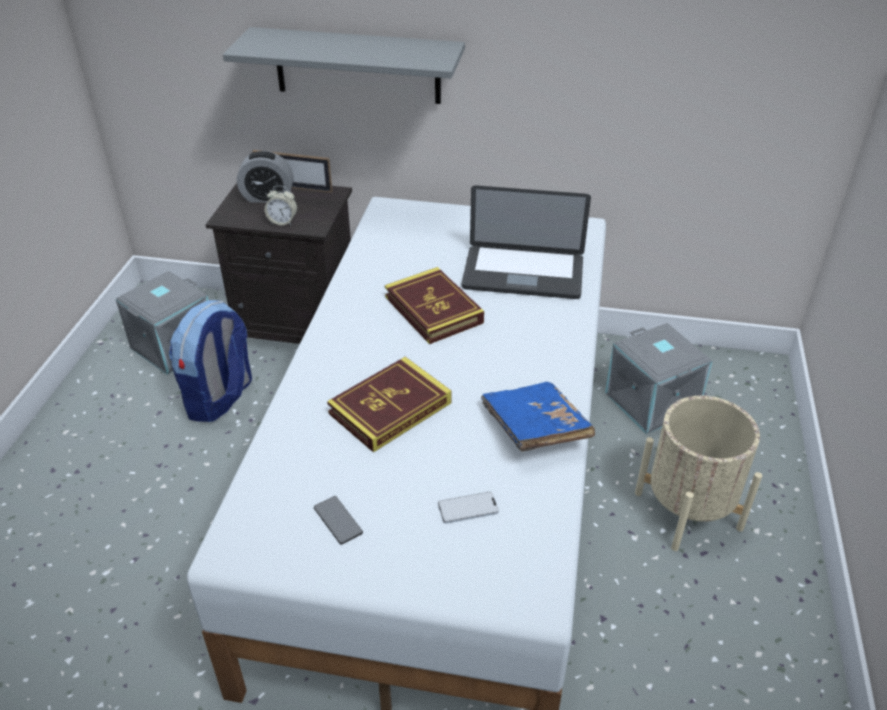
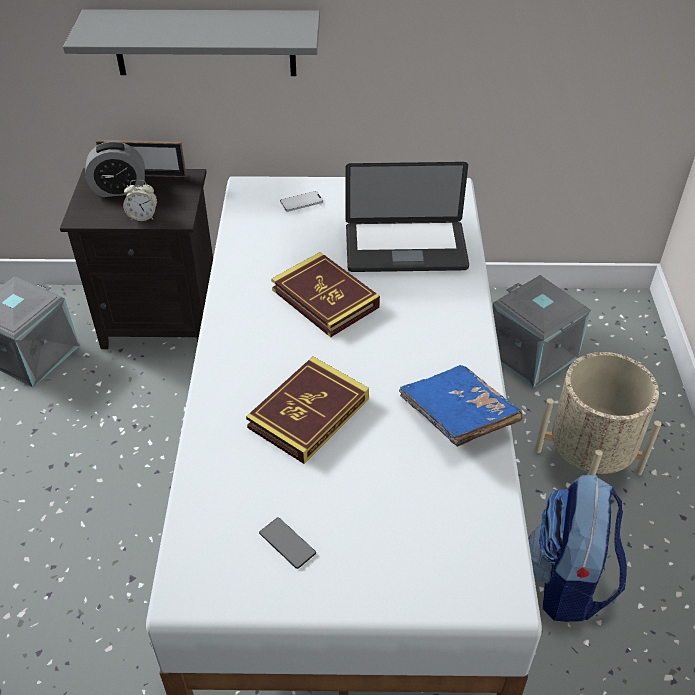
camera: 10 degrees left, 5 degrees up
(220, 399) = (96, 407): backpack -> backpack (568, 581)
(468, 508) = (413, 511): phone -> phone (301, 202)

